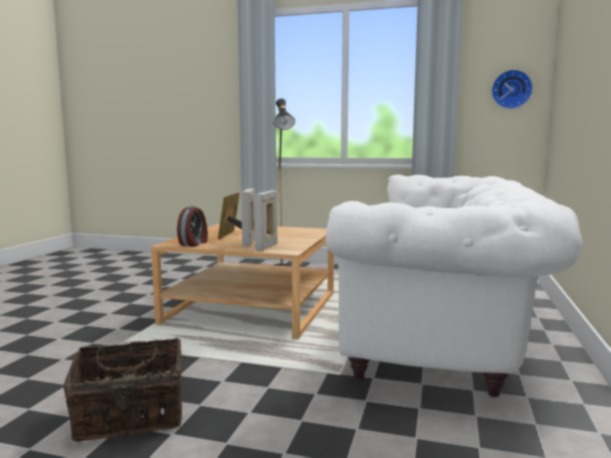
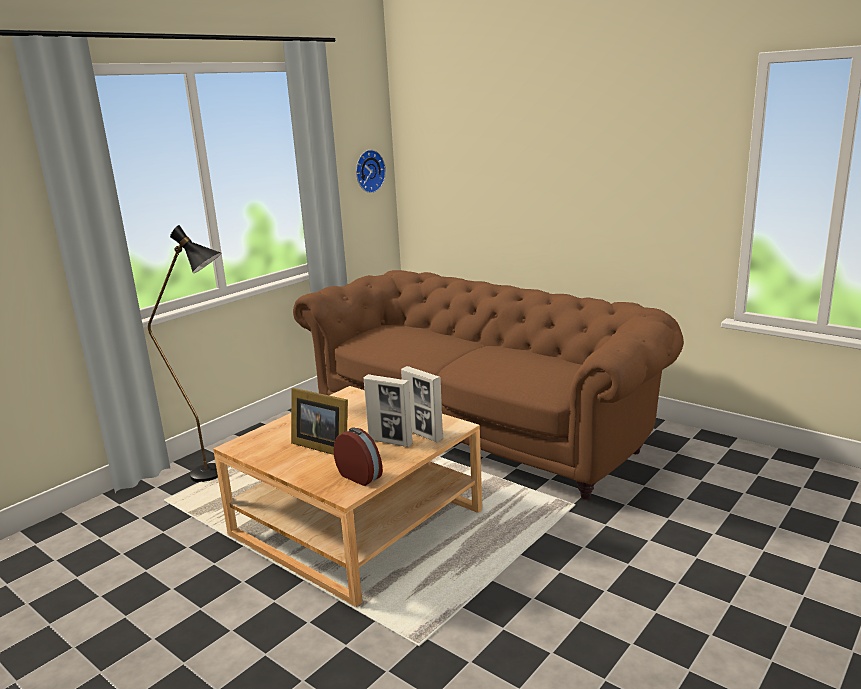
camera: 65 degrees left, 10 degrees up
(130, 416) = (616, 637): basket -> none
(447, 320) = (484, 426): white sofa -> brown sofa

